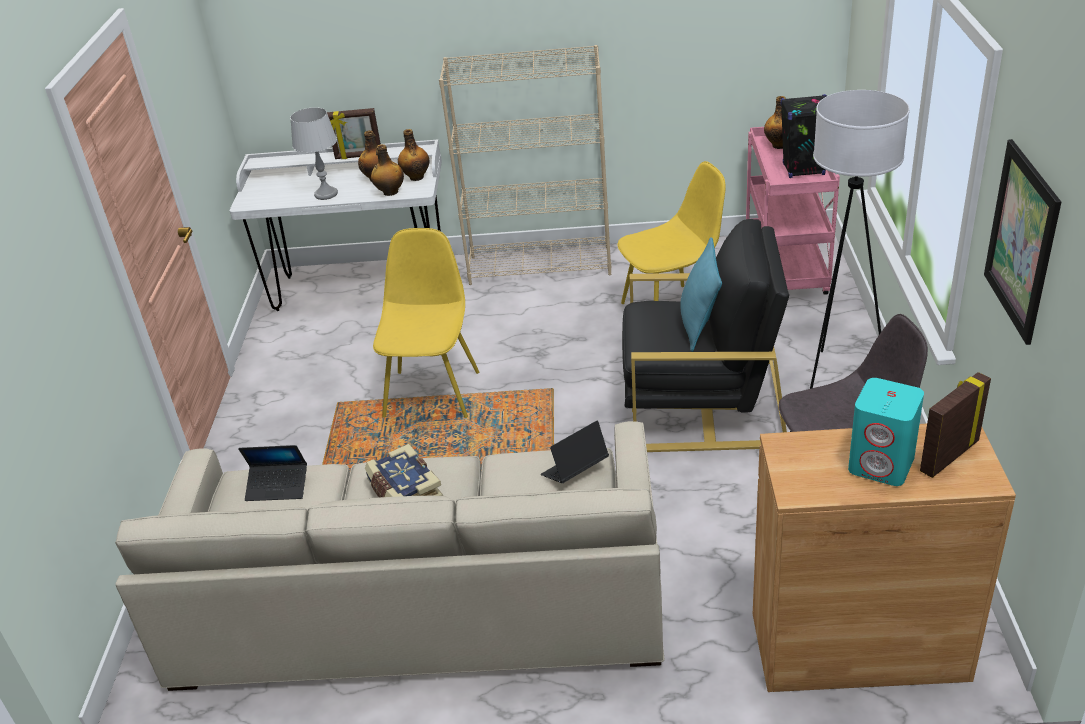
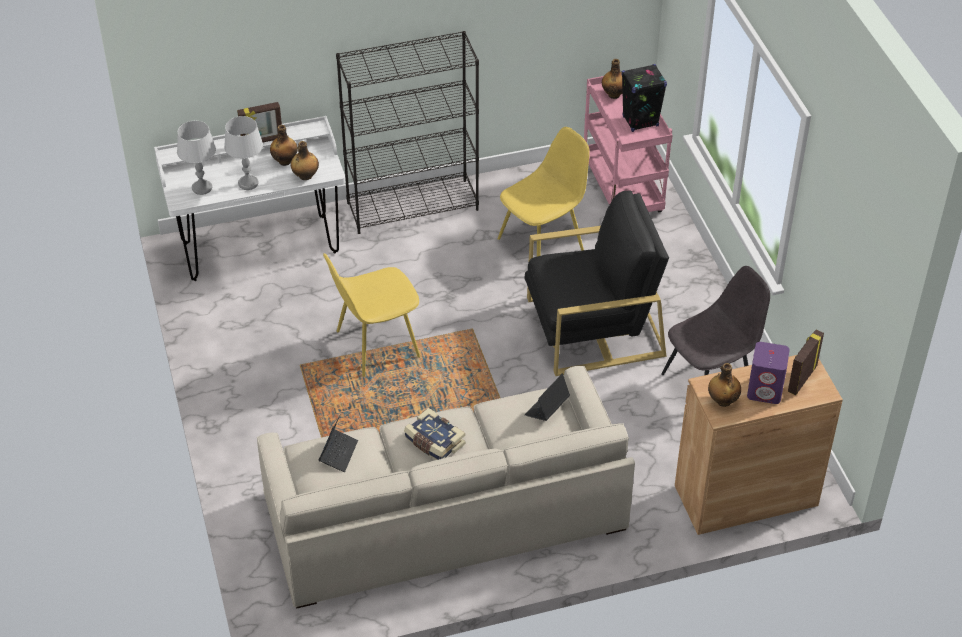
camera: 20 degrees left, 10 degrees up
(275, 195) = (201, 188): none -> grey table lamp
(278, 487) = (338, 453): laptop -> laptop turned 60 degrees counterclockwise
(416, 177) = (320, 156): bottle -> bottle (722, 400)
(432, 392) = (375, 345): yellow chair -> yellow chair turned 105 degrees counterclockwise
(541, 265) = (413, 206): beige bookcase -> black bookcase
(699, 326) = (594, 275): turquoise pillow -> none
(837, 378) = (686, 291): white floor lamp -> none
(882, 464) = (765, 390): turquoise speaker -> purple speaker
(1021, 241) = (831, 239): picture -> none

